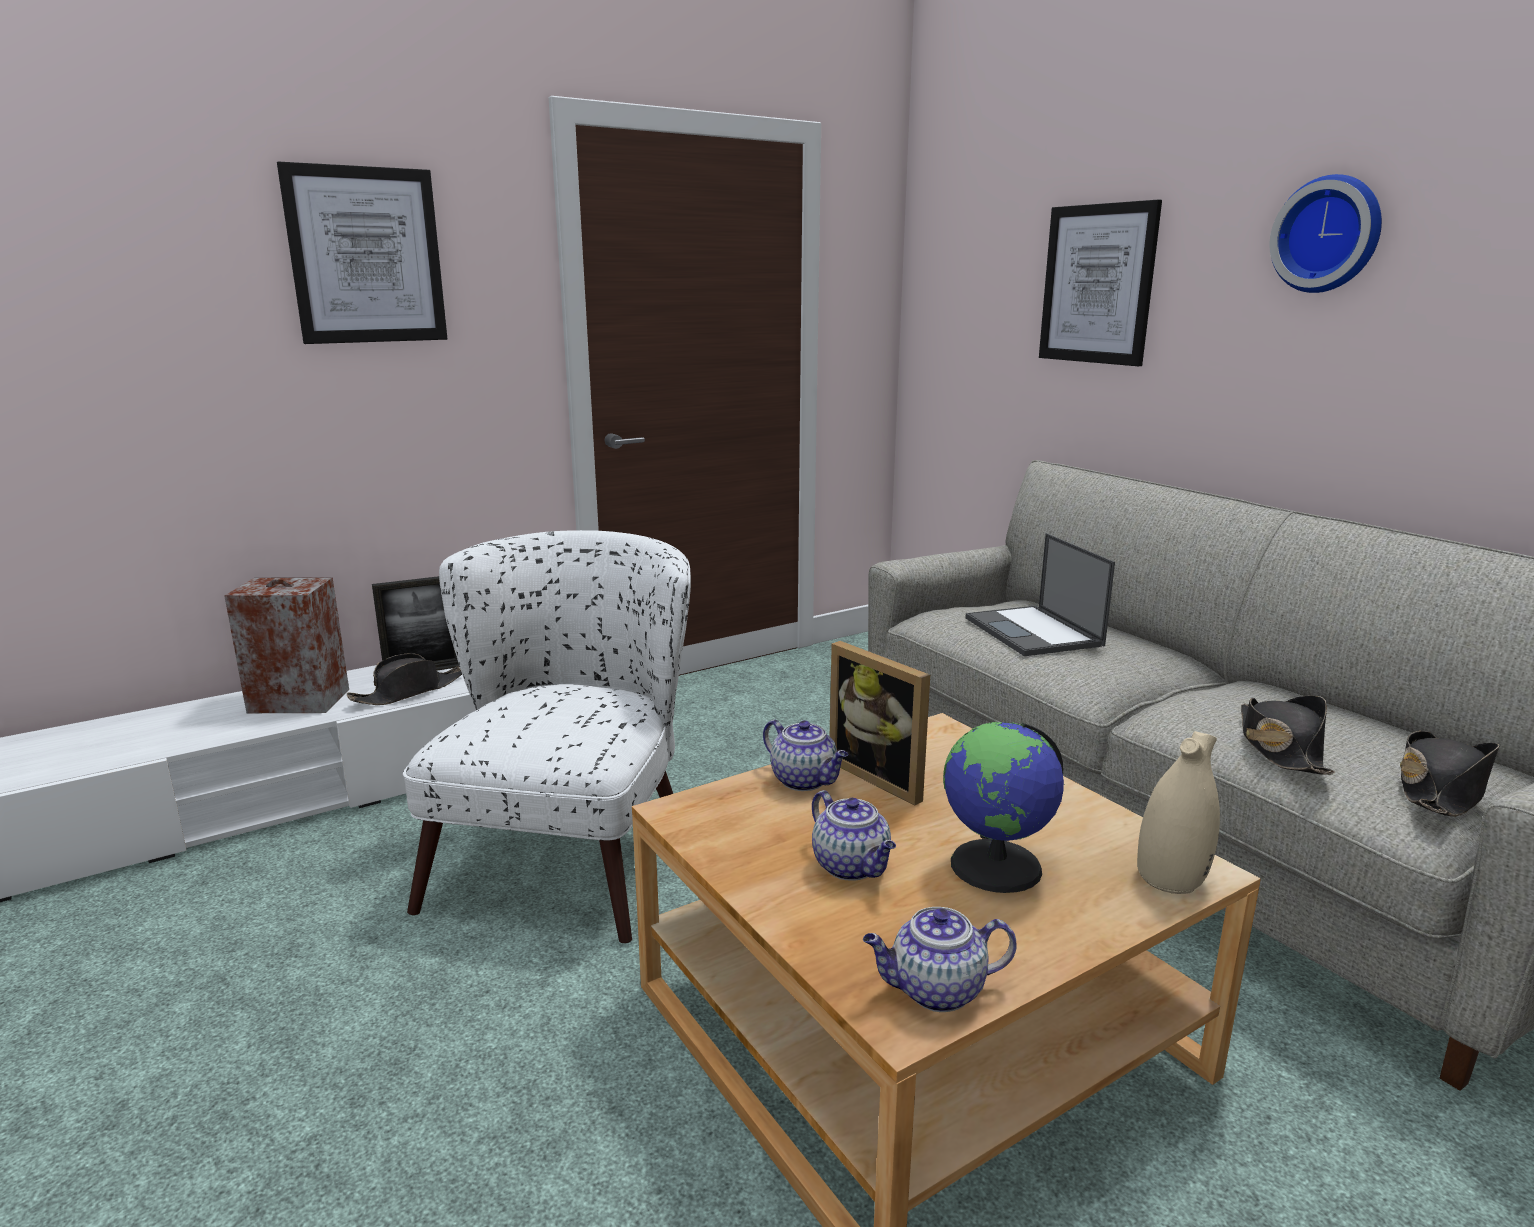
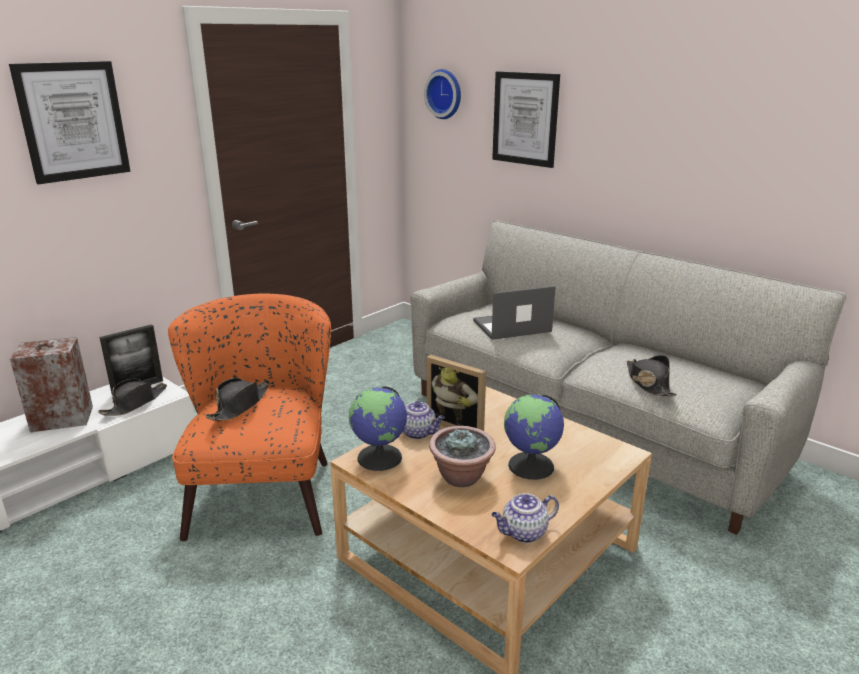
camera: 15 degrees left, 5 degrees up
(572, 852) = (265, 488): white armchair -> orange armchair
(719, 812) = (380, 458): none -> globe
(852, 867) = (461, 477): teapot -> potted plant
(1034, 632) = (511, 326): laptop -> laptop turned 105 degrees clockwise
(1172, 876) = (613, 458): beige vase -> none
(1329, 235) = (650, 103): wall clock -> wall clock (445, 94)
(1440, 789) = (721, 396): black hat -> black hat (239, 406)

